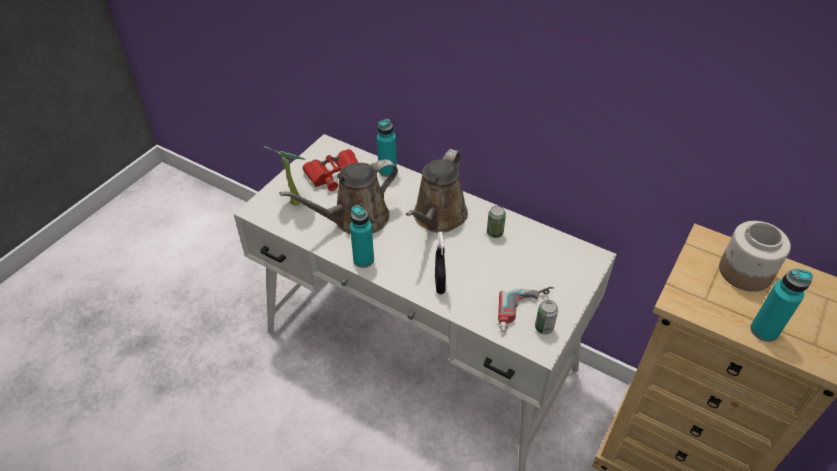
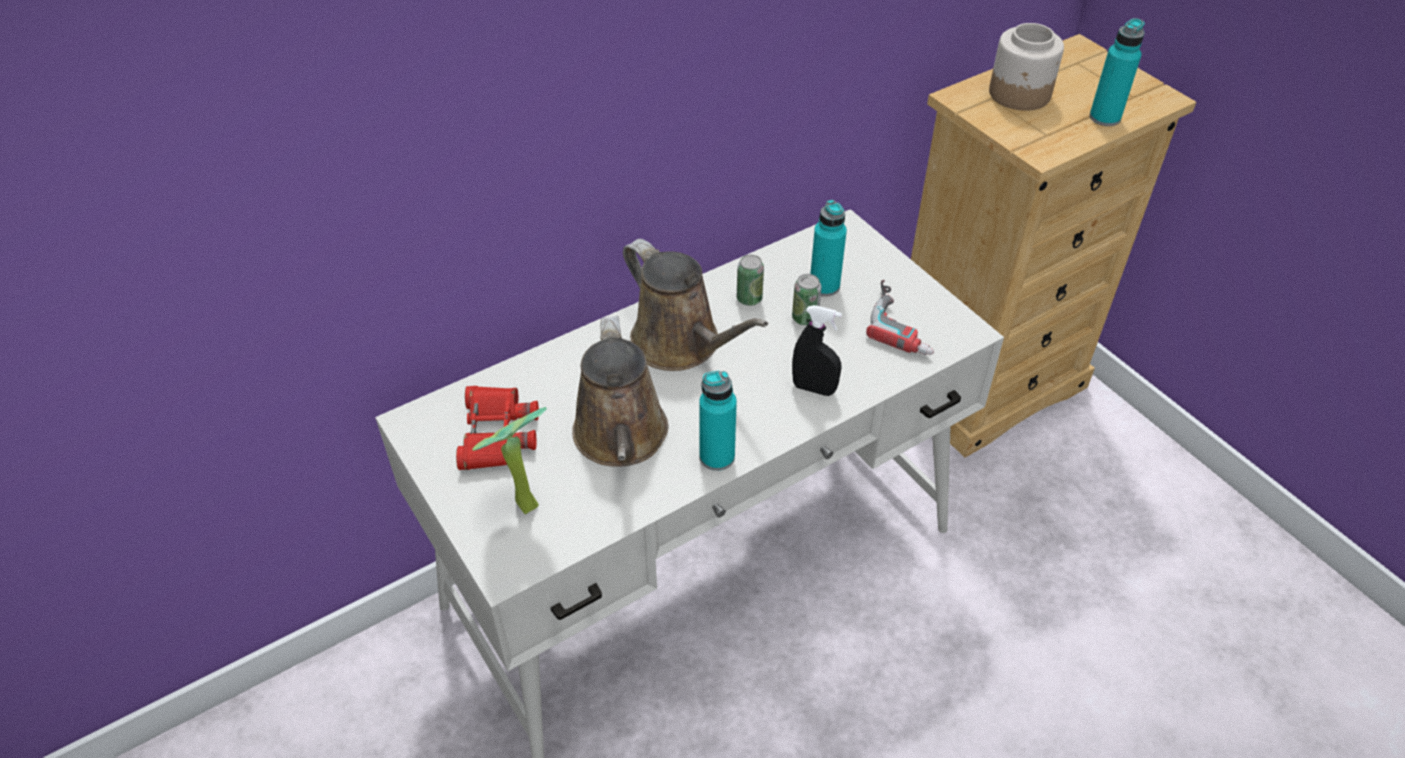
camera: 65 degrees left, 0 degrees up
(387, 171) = (537, 365): turquoise bottle -> turquoise bottle (824, 286)
(544, 328) = (937, 317): can -> can (805, 318)

